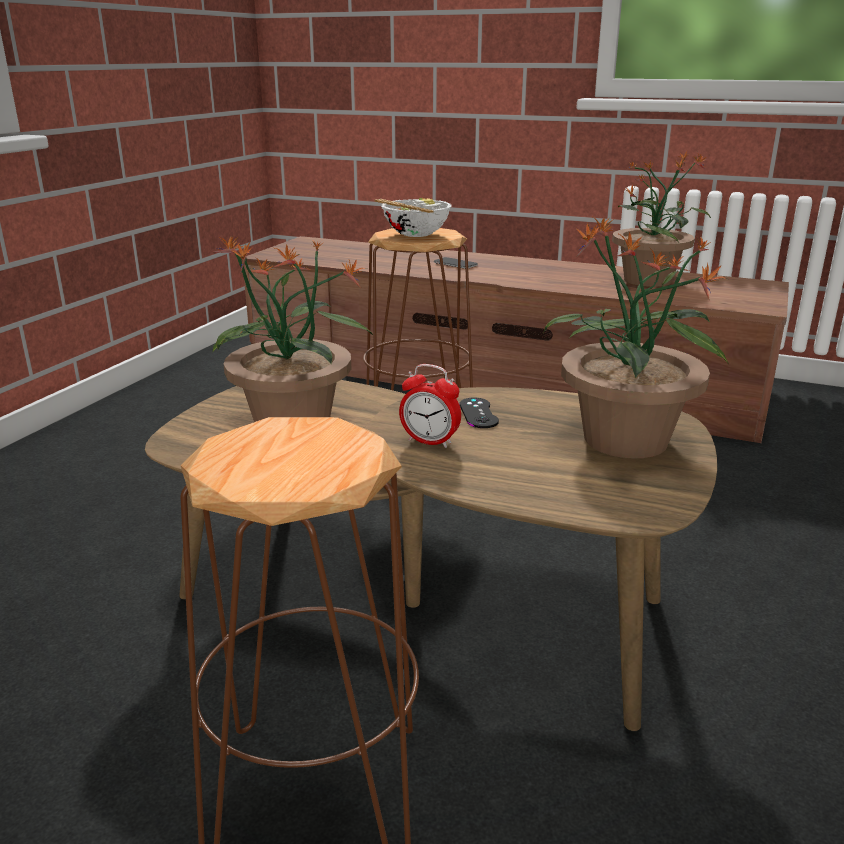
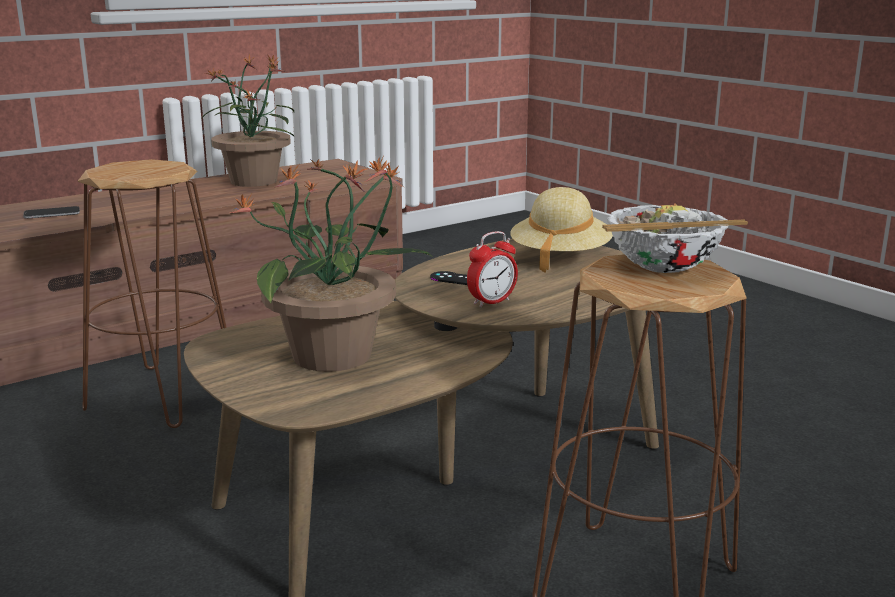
camera: 60 degrees left, 5 degrees down
(415, 234) = (137, 169): bowl -> bowl (664, 266)
(624, 441) = (560, 257): potted plant -> beige hat

